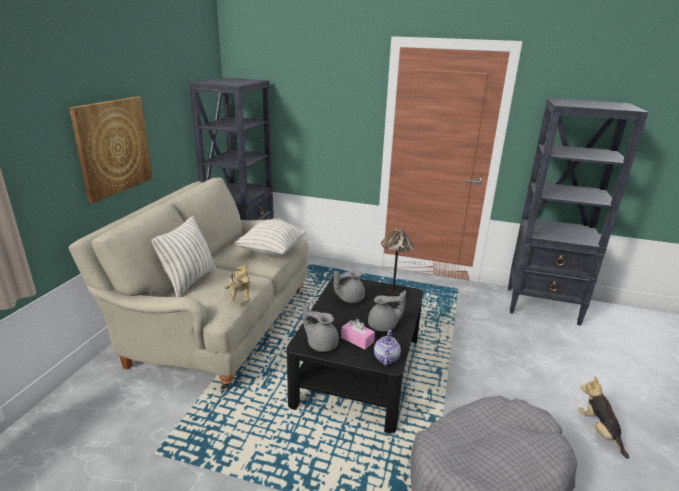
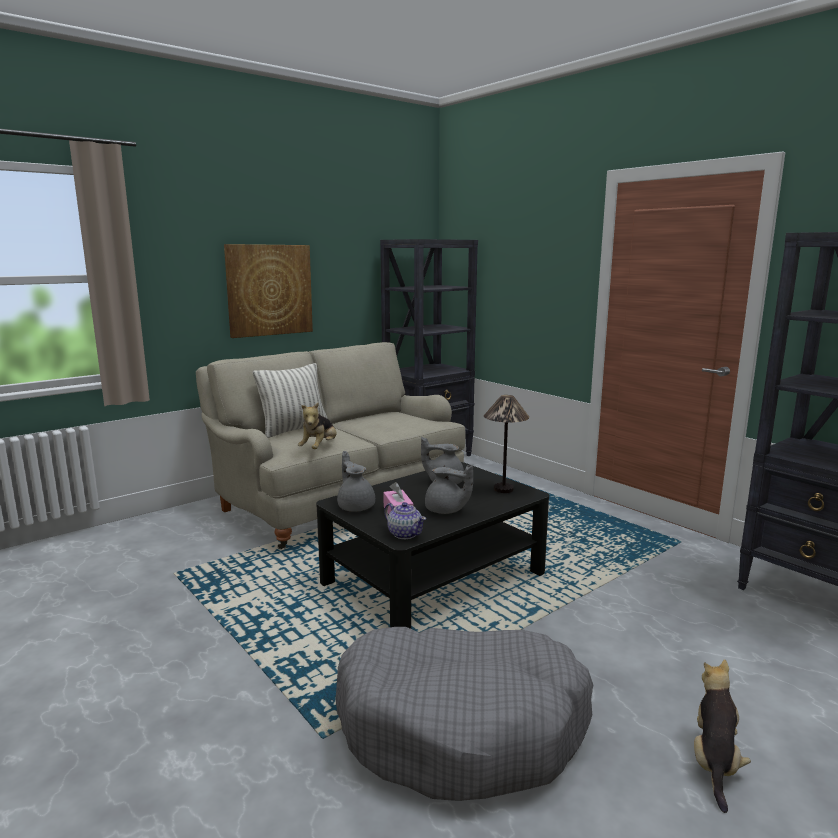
camera: 35 degrees right, 10 degrees down
(271, 251) = (406, 425): pillow -> none
(386, 358) = (405, 534): teapot -> teapot turned 90 degrees clockwise

